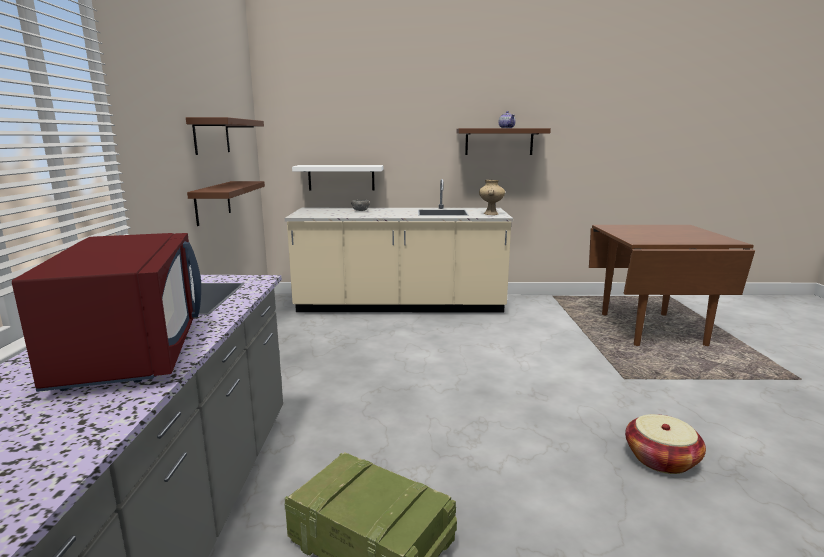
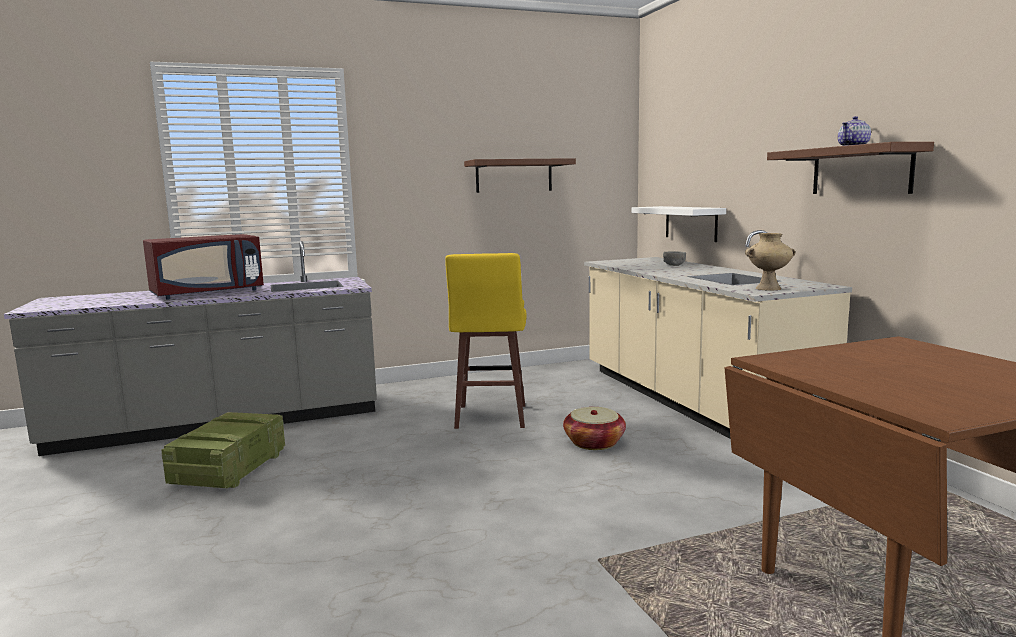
camera: 70 degrees right, 5 degrees down
(213, 202) = (502, 236): brown shelf -> none
(359, 368) = (490, 418): none -> yellow stool
(661, 459) = (373, 586): basket -> basket (594, 443)

